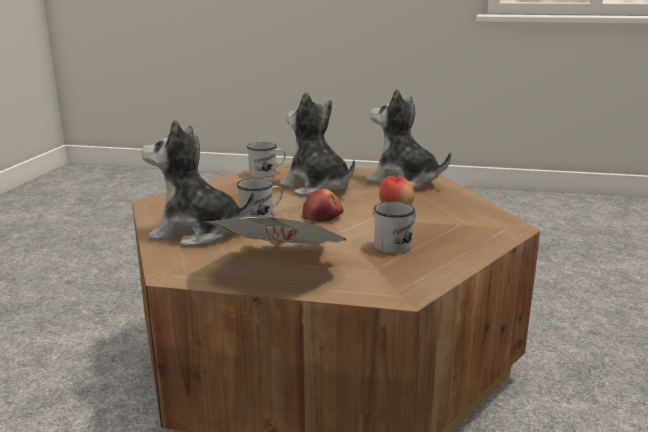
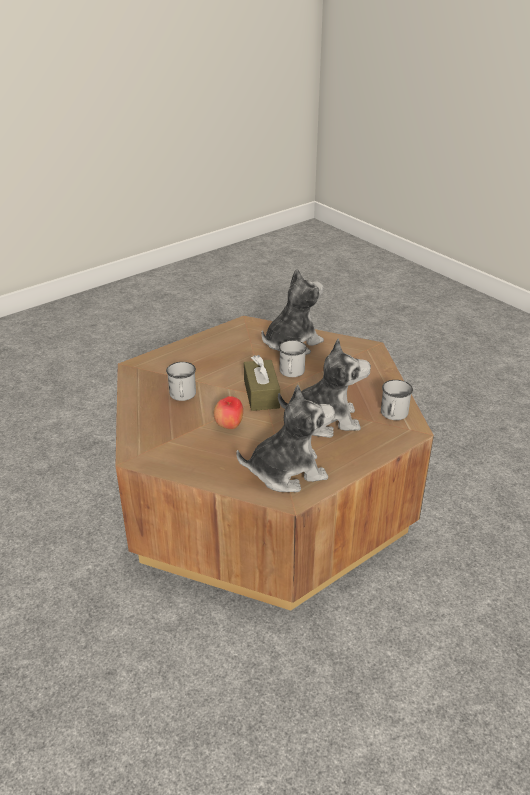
camera: 130 degrees right, 15 degrees up
(281, 267) = (210, 350): newspaper -> none
(323, 216) = (261, 394): apple -> brown tissue box

